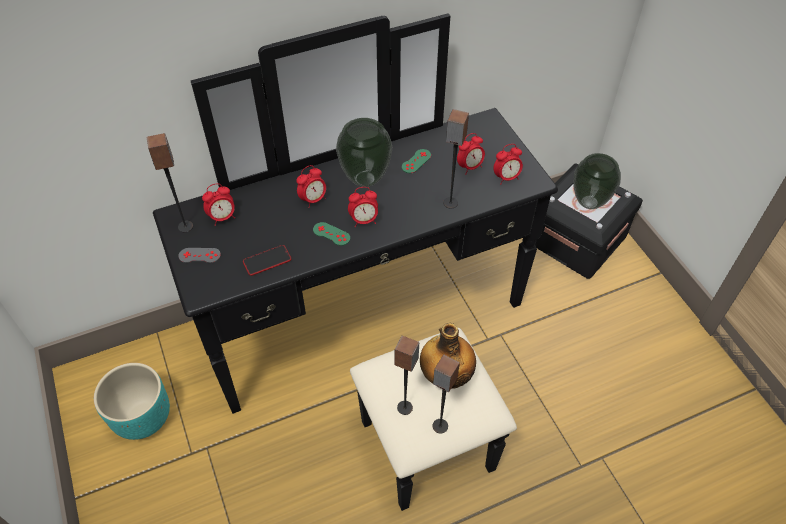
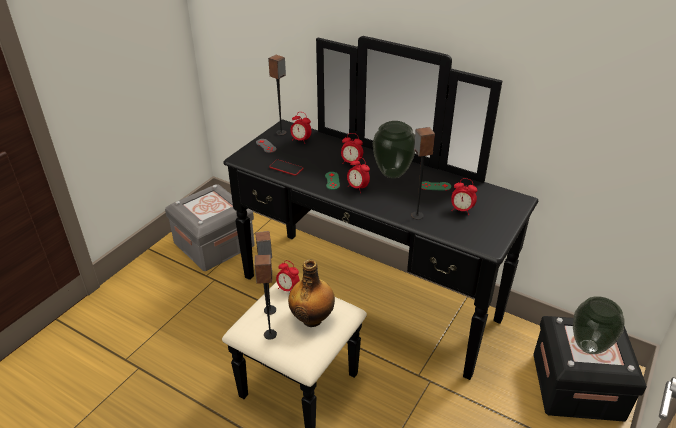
camera: 55 degrees right, 15 degrees down
(143, 416) = (214, 244): turquoise planter -> grey storage box
(506, 178) = (474, 231): alarm clock -> alarm clock (288, 289)

